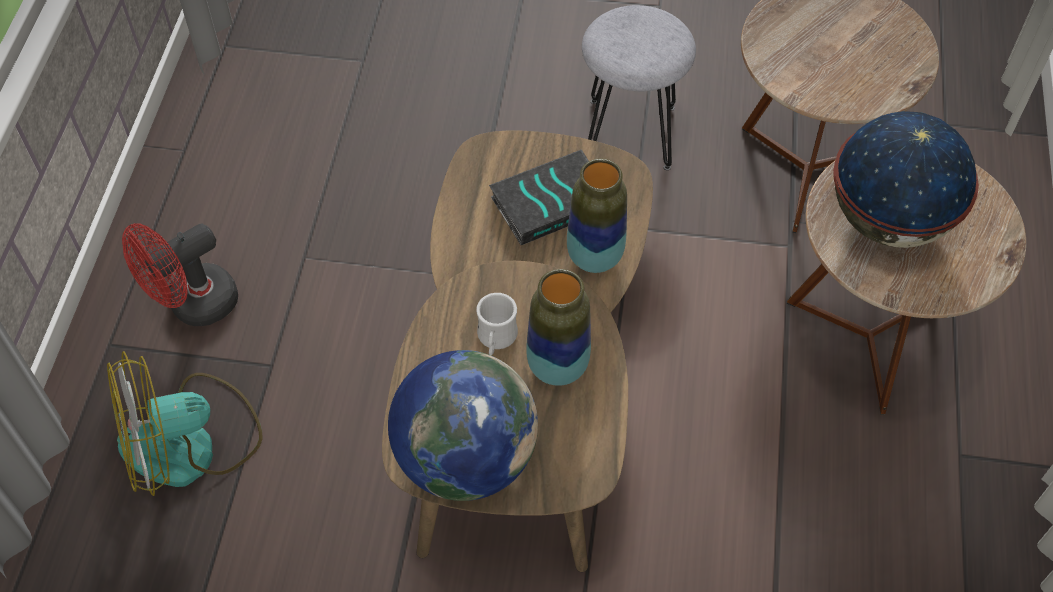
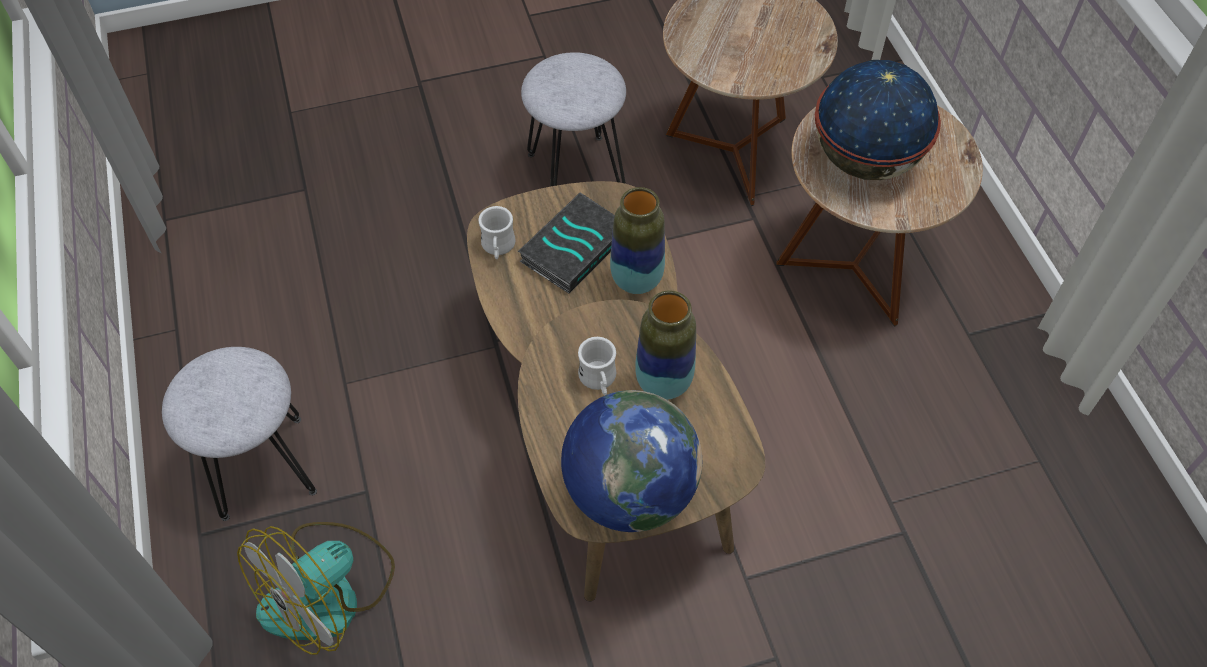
camera: 25 degrees left, 0 degrees up
(193, 306) = (263, 467): red fan -> grey stool
(477, 176) = (498, 248): none -> white mug

